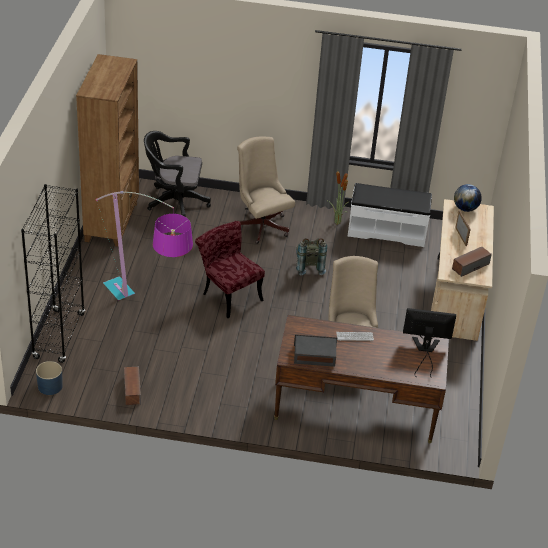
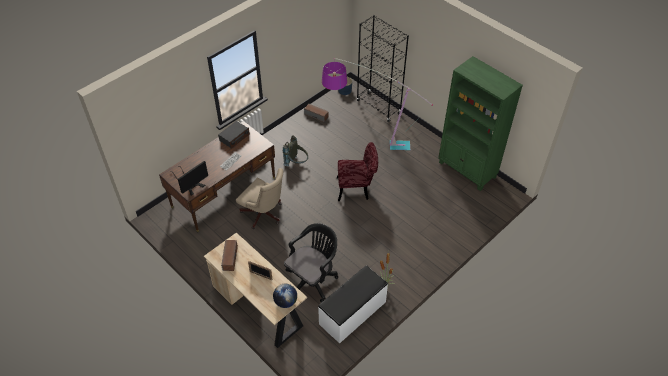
camera: 130 degrees right, 10 degrees up
(112, 221) = (467, 170): brown bookcase -> green bookcase
(174, 202) = (469, 210): black office chair -> black office chair (312, 279)
(261, 224) = (413, 243): beige office chair -> none
(308, 267) = (350, 242): grey backpack -> grey backpack (296, 163)

